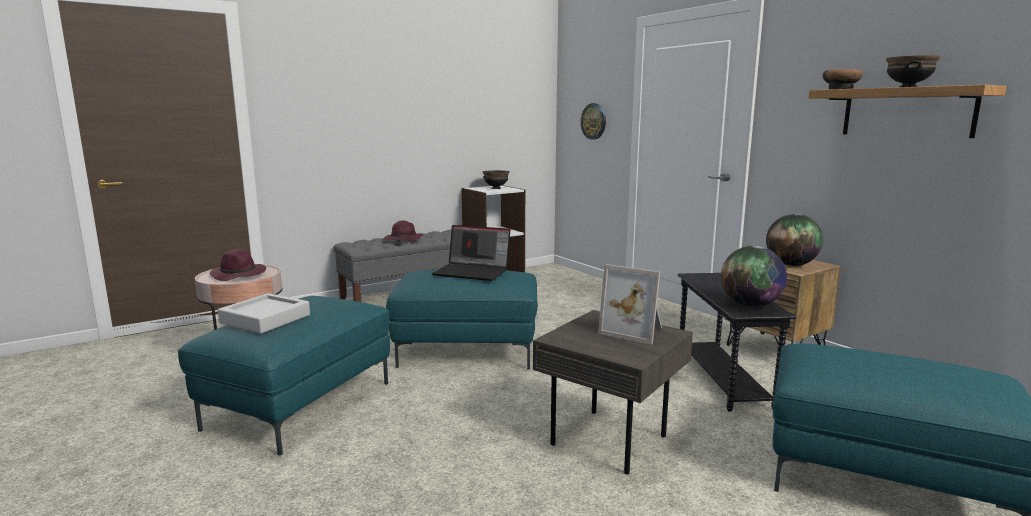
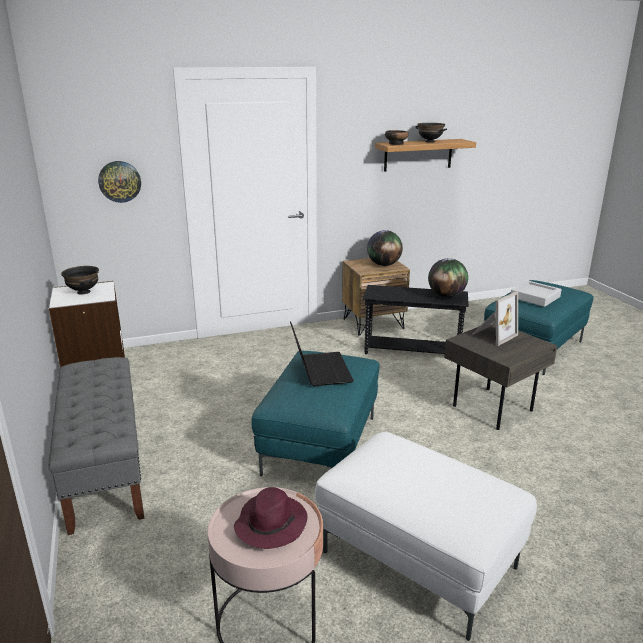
camera: 75 degrees left, 10 degrees up
(265, 319) = (453, 490): grey tray -> grey tray (535, 297)
(300, 404) = (417, 560): turquoise ottoman -> white ottoman
(403, 240) = (102, 402): purple hat -> none
(473, 272) = (319, 369): laptop -> laptop turned 45 degrees counterclockwise

